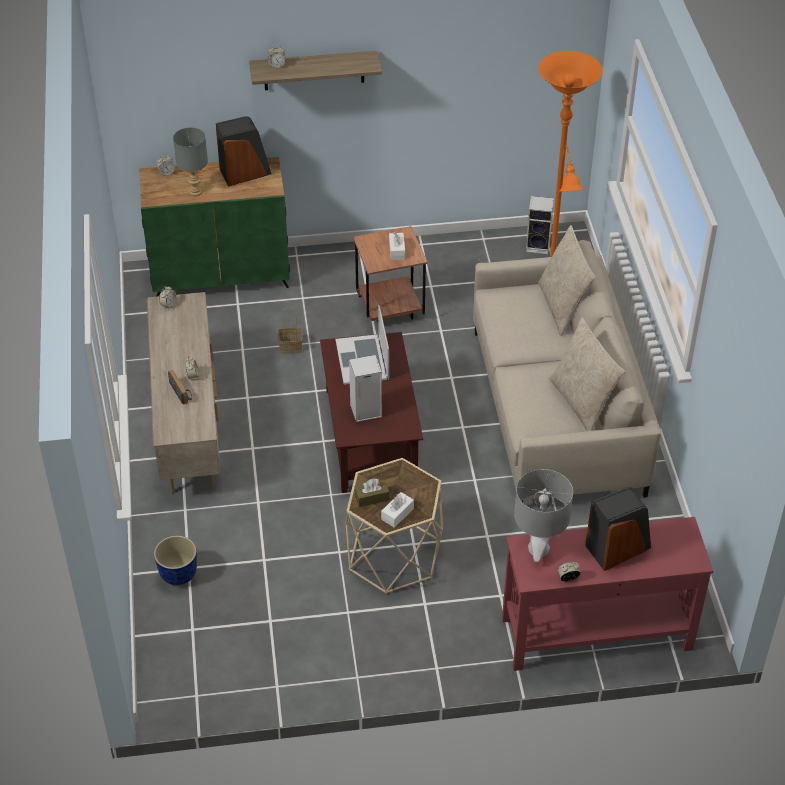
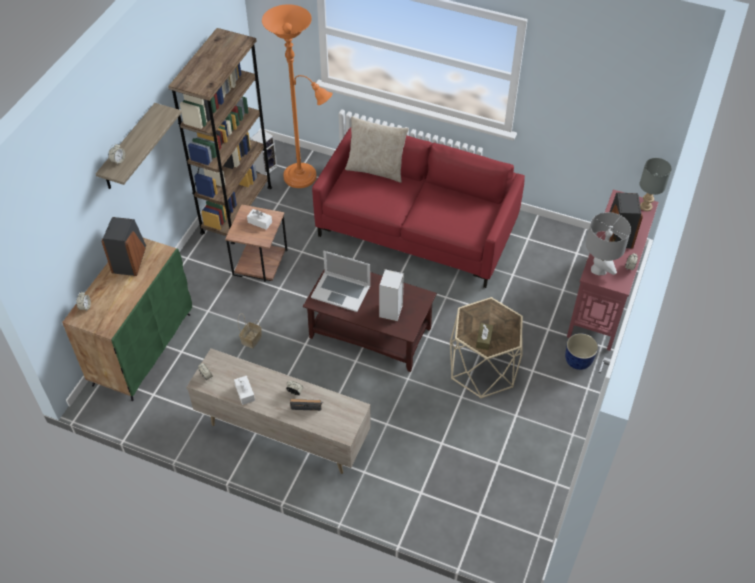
camera: 60 degrees left, 5 degrees up
(178, 574) = (423, 502): planter -> planter (577, 361)
(195, 191) = (123, 297): grey table lamp -> grey table lamp (645, 206)
(397, 514) = (507, 332): white tissue box -> white tissue box (245, 393)
(457, 253) = (236, 209): none -> brown bookcase
(555, 412) = (416, 230): beige sofa -> red sofa
(582, 402) = (466, 200): beige pillow -> none

